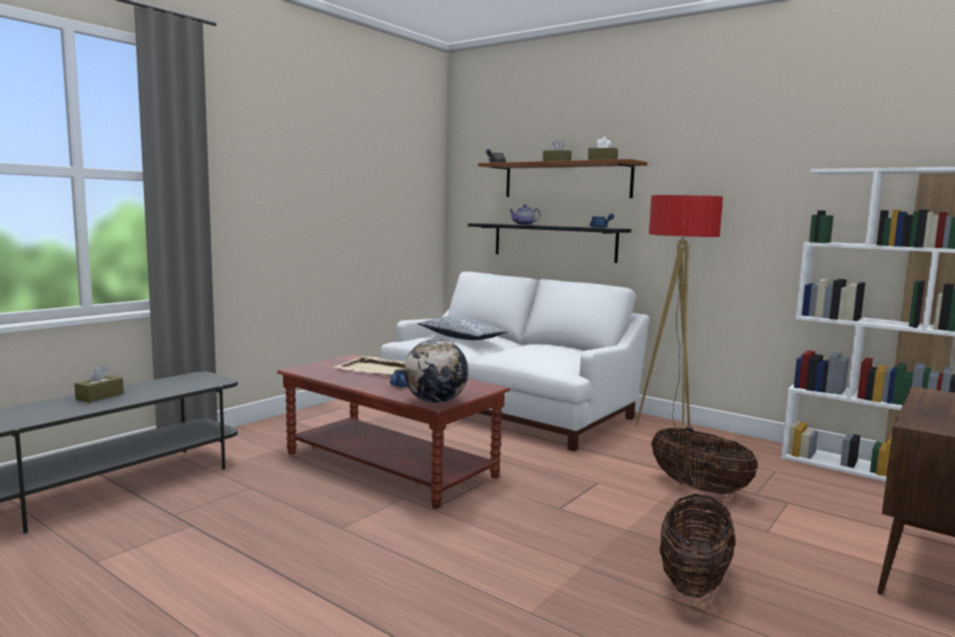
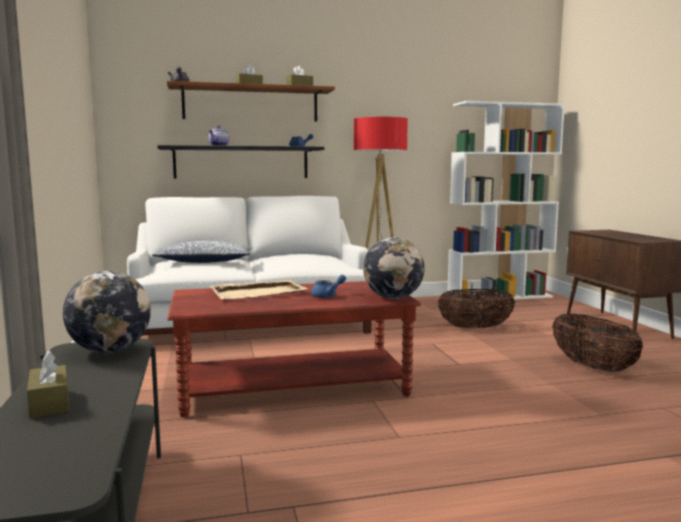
camera: 50 degrees left, 0 degrees up
(202, 381) = (110, 351): none -> globe

